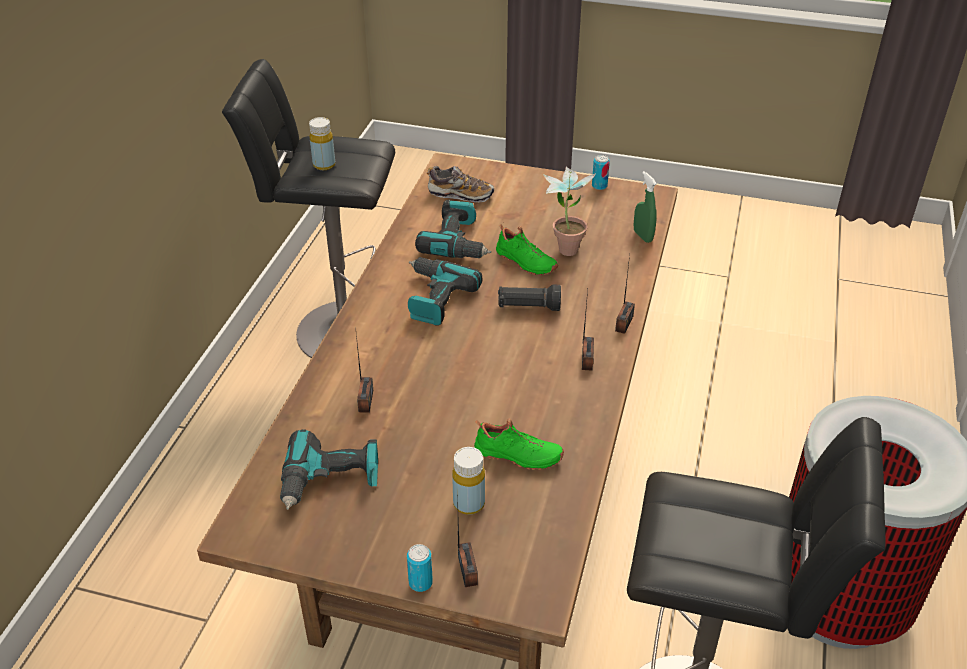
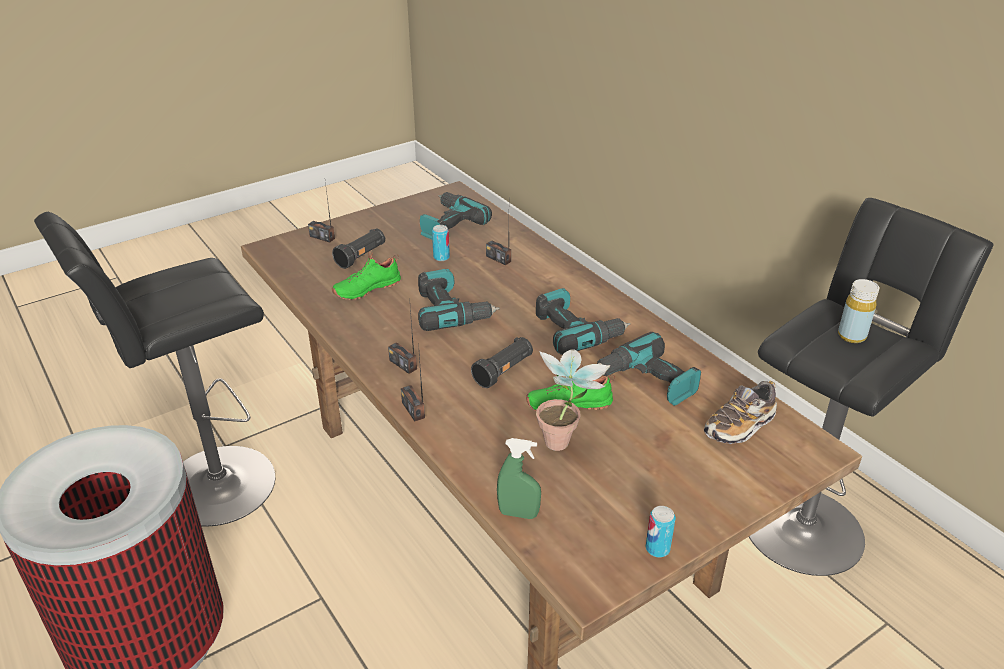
camera: 130 degrees right, 5 degrees down
(420, 583) = (339, 223): can -> can (441, 257)
(469, 503) = (361, 256): yellow bottle -> black flashlight
(486, 378) = (451, 311): none -> power drill

